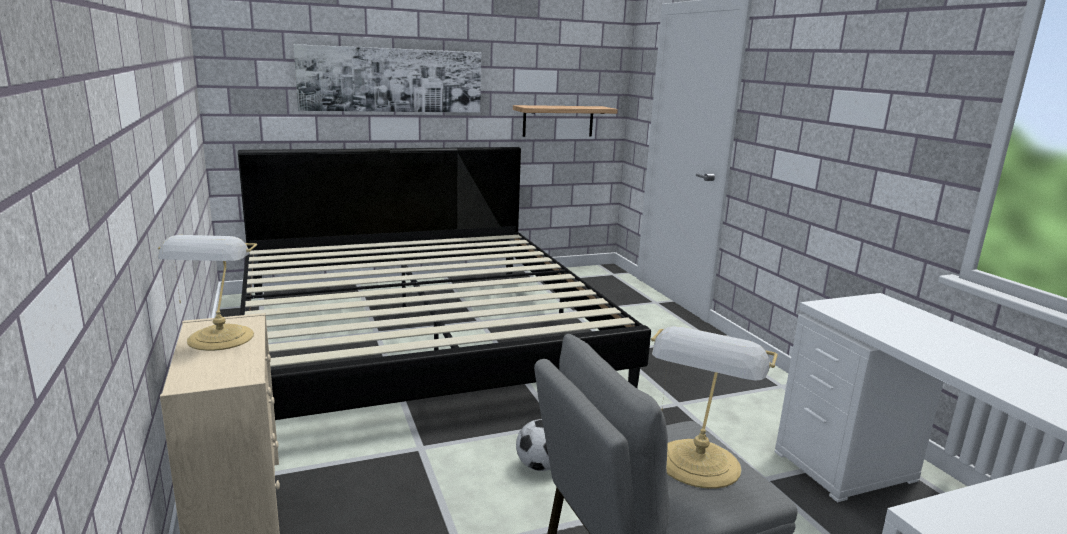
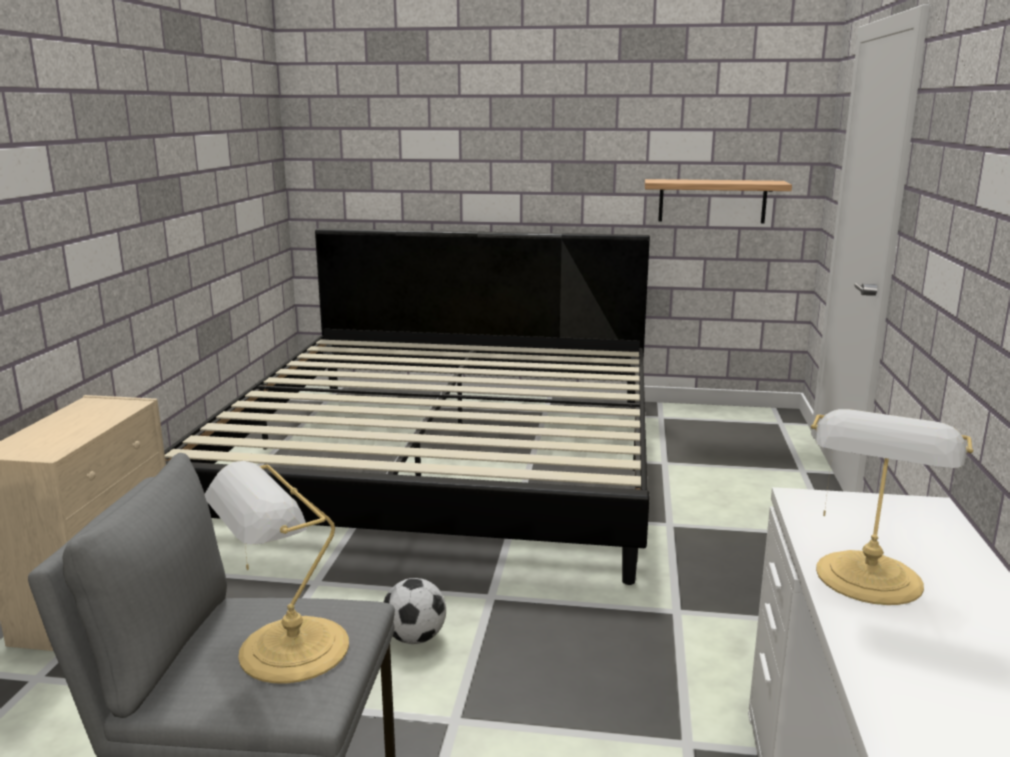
camera: 30 degrees right, 0 degrees up
(220, 339) = (84, 416): table lamp -> table lamp (869, 580)
(392, 80) = (487, 149): picture -> none

